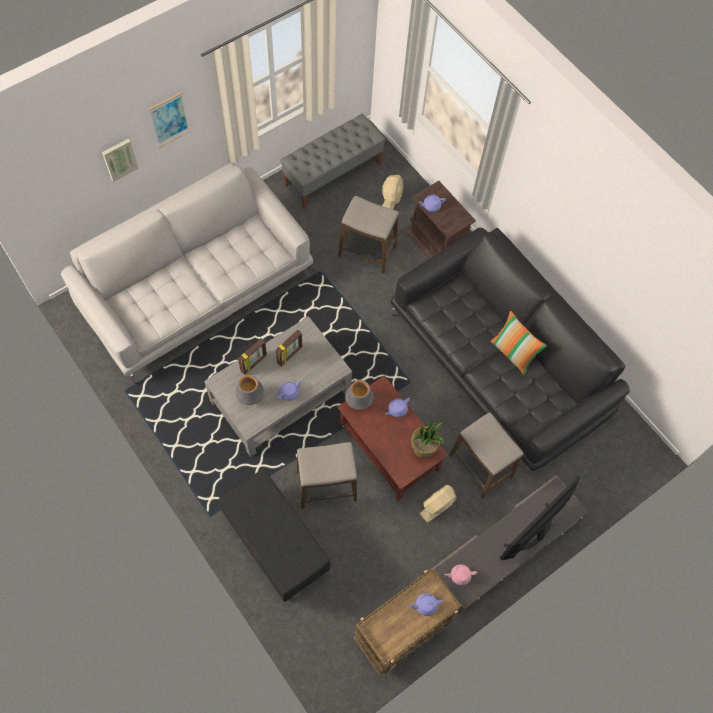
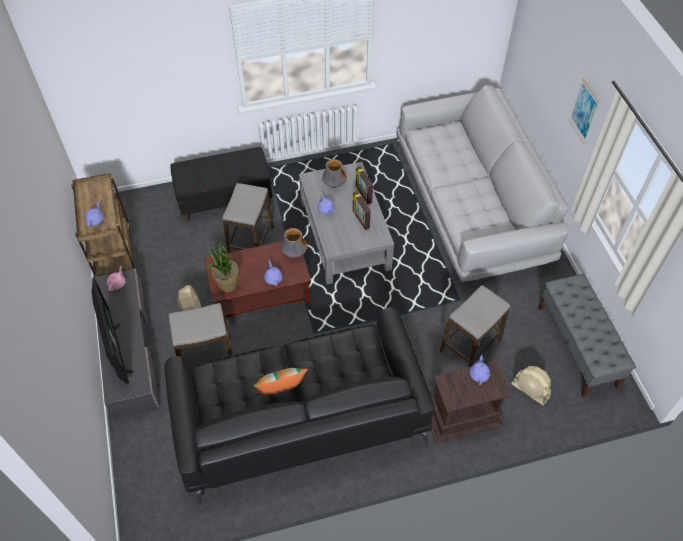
camera: 115 degrees right, 10 degrees down
(119, 159) = (555, 86): picture -> none

